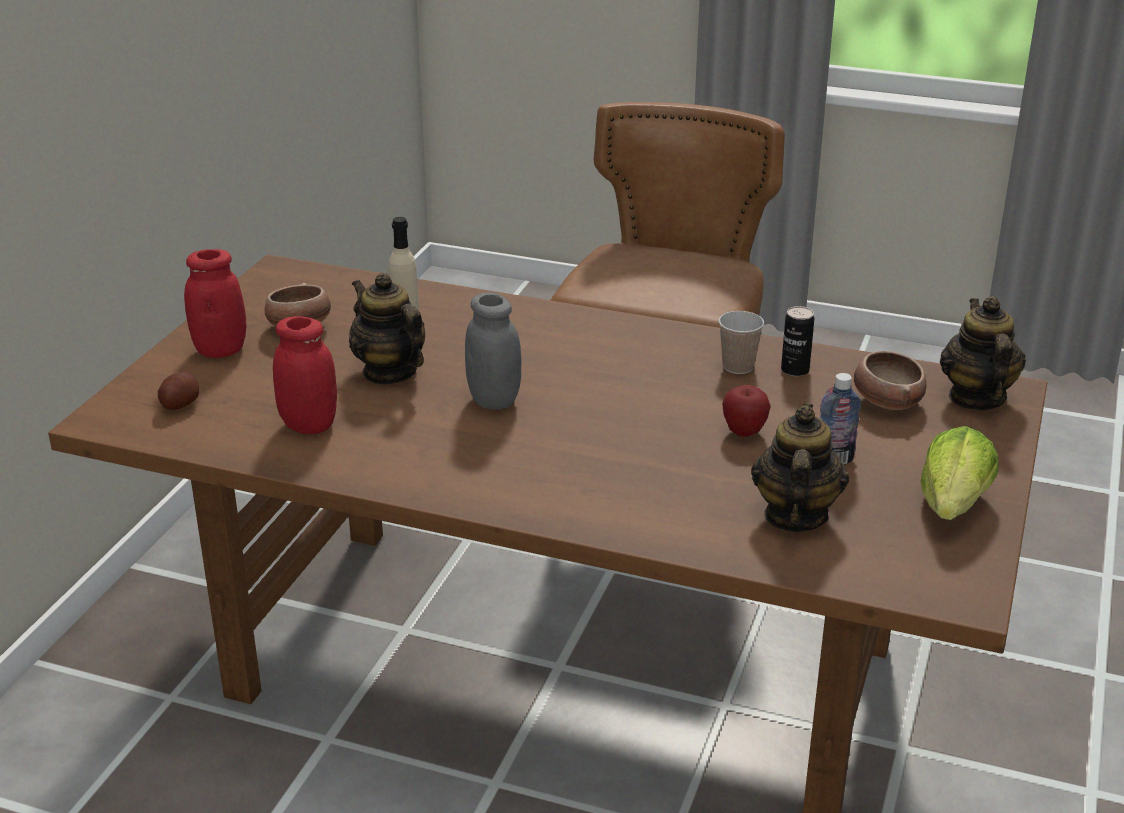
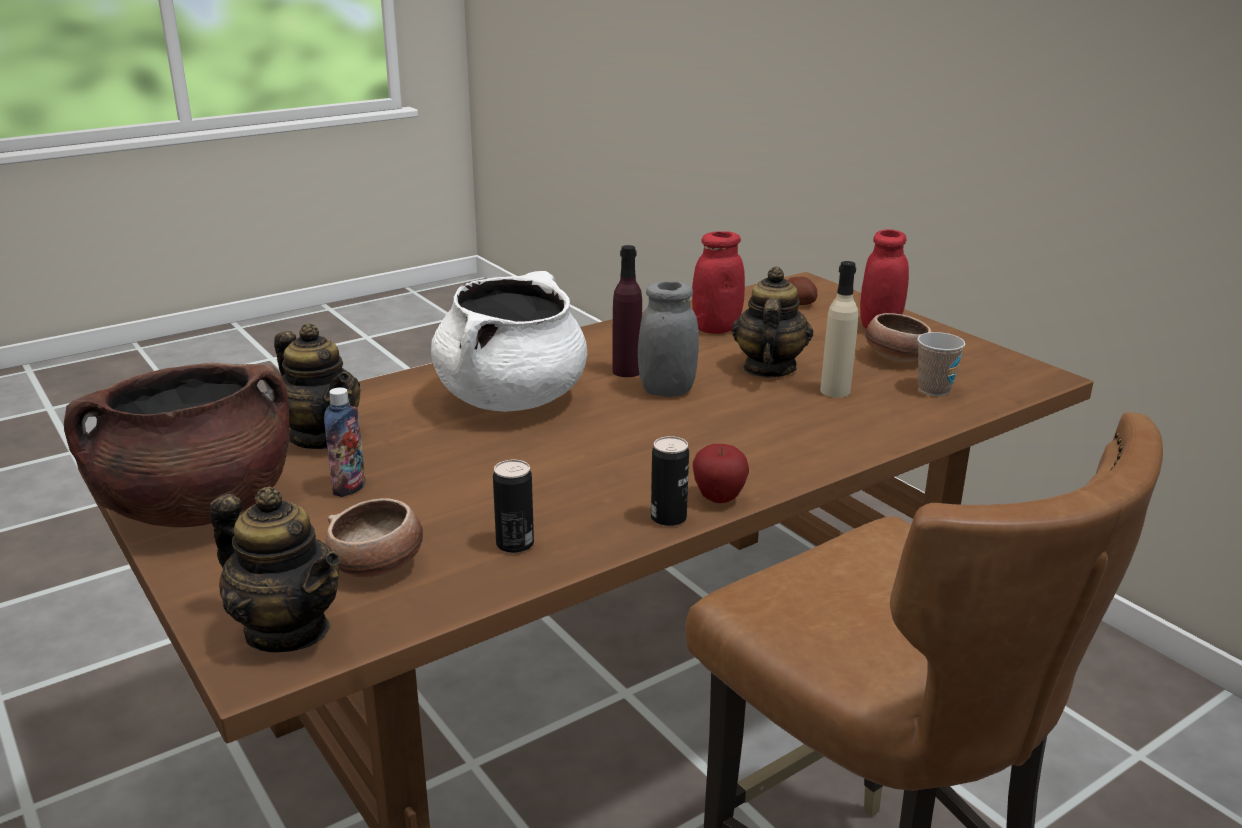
camera: 125 degrees right, 5 degrees down
(389, 372) = (768, 369): teapot -> teapot turned 75 degrees counterclockwise
(474, 432) = (626, 371): none -> purple bottle
(603, 462) = (512, 399): none -> white cooking pot
(690, 336) = (668, 518): none -> can
(738, 367) = (568, 515): cup -> cup (934, 389)
(744, 432) = (456, 467): apple -> apple (719, 499)
(953, 505) = (199, 508): lettuce -> brown cooking pot

